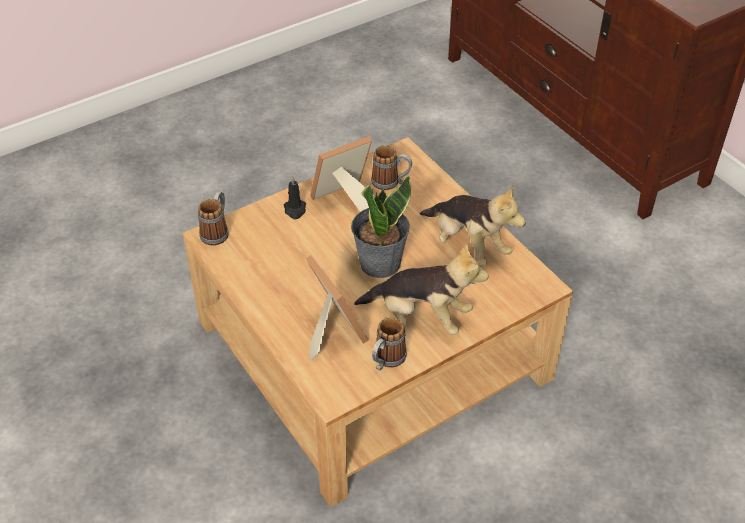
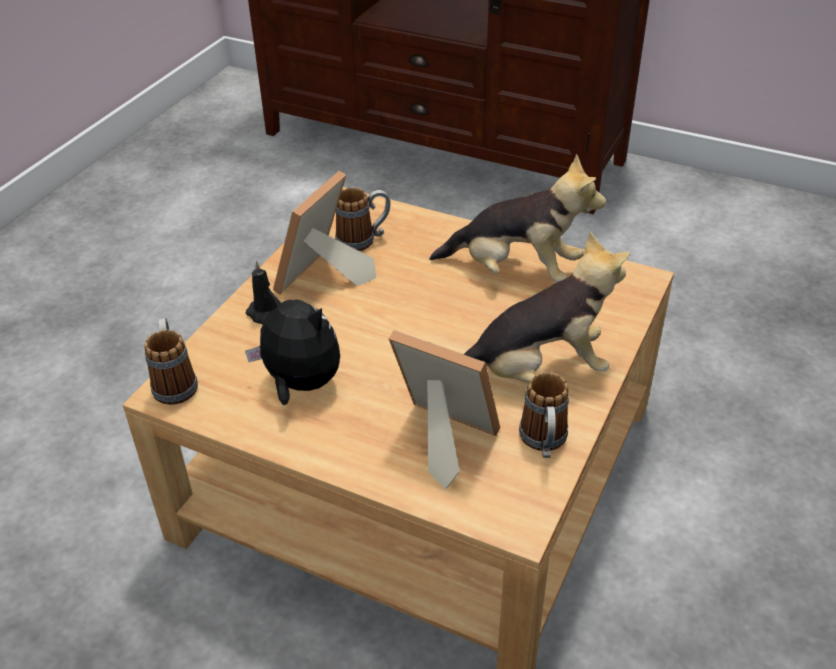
camera: 30 degrees left, 5 degrees down
(281, 263) = (300, 384): none -> plush toy
(379, 262) = (429, 332): potted plant -> none

